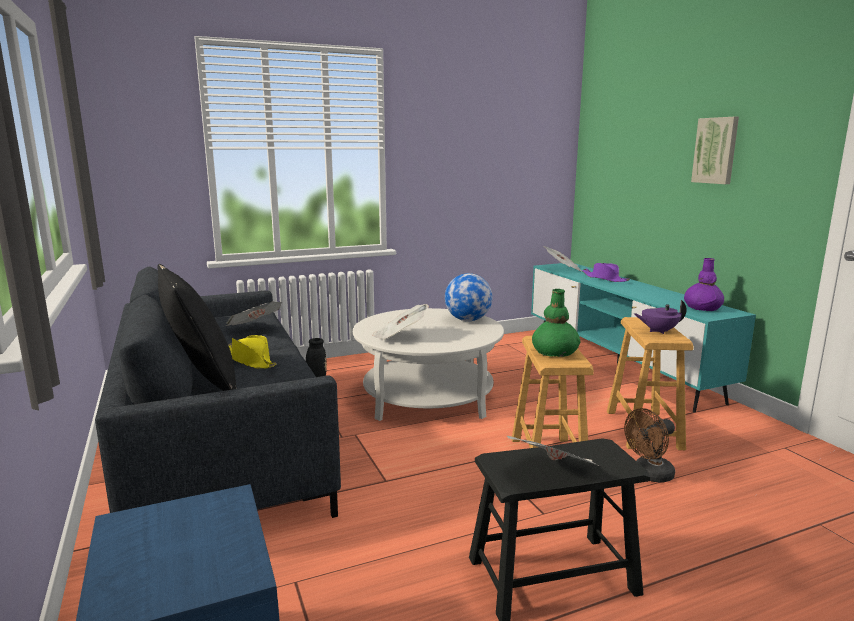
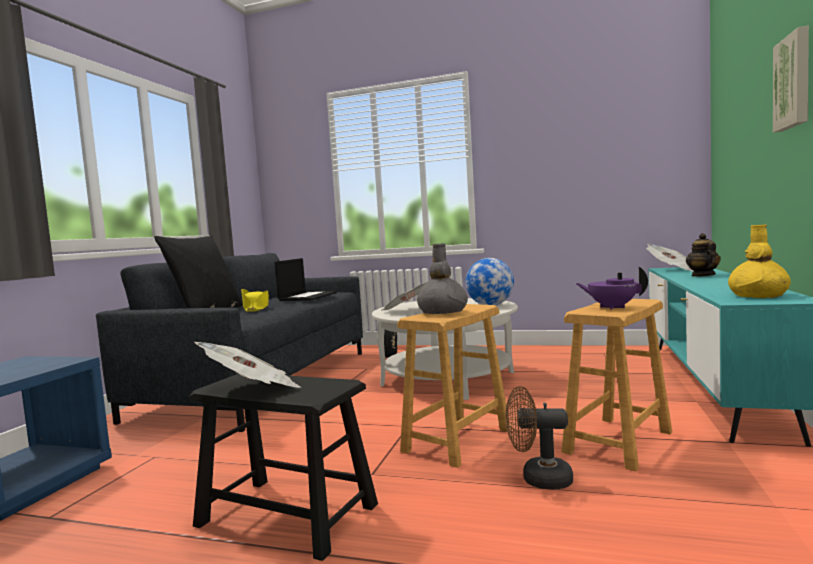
camera: 40 degrees right, 10 degrees down
(255, 329) = (307, 297): newspaper -> laptop
(554, 352) = (442, 313): green vase -> grey vase
(605, 278) = (702, 275): purple hat -> teapot
(703, 308) = (758, 295): purple vase -> yellow vase

